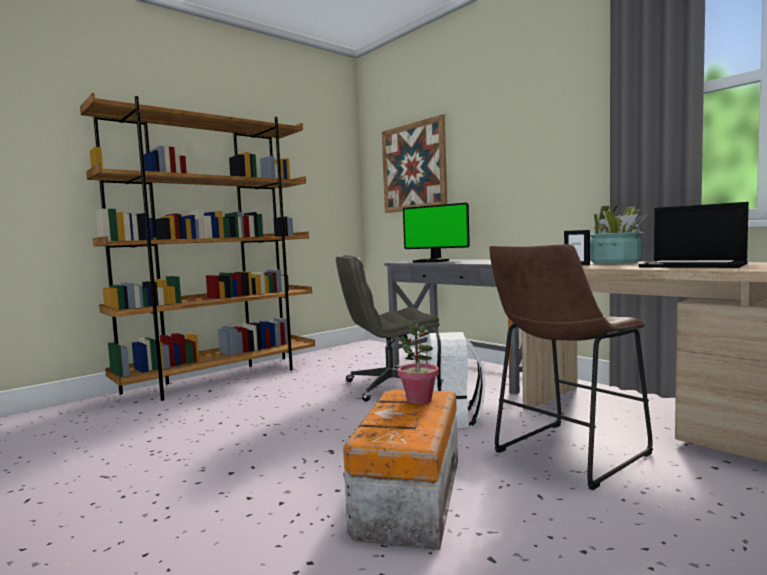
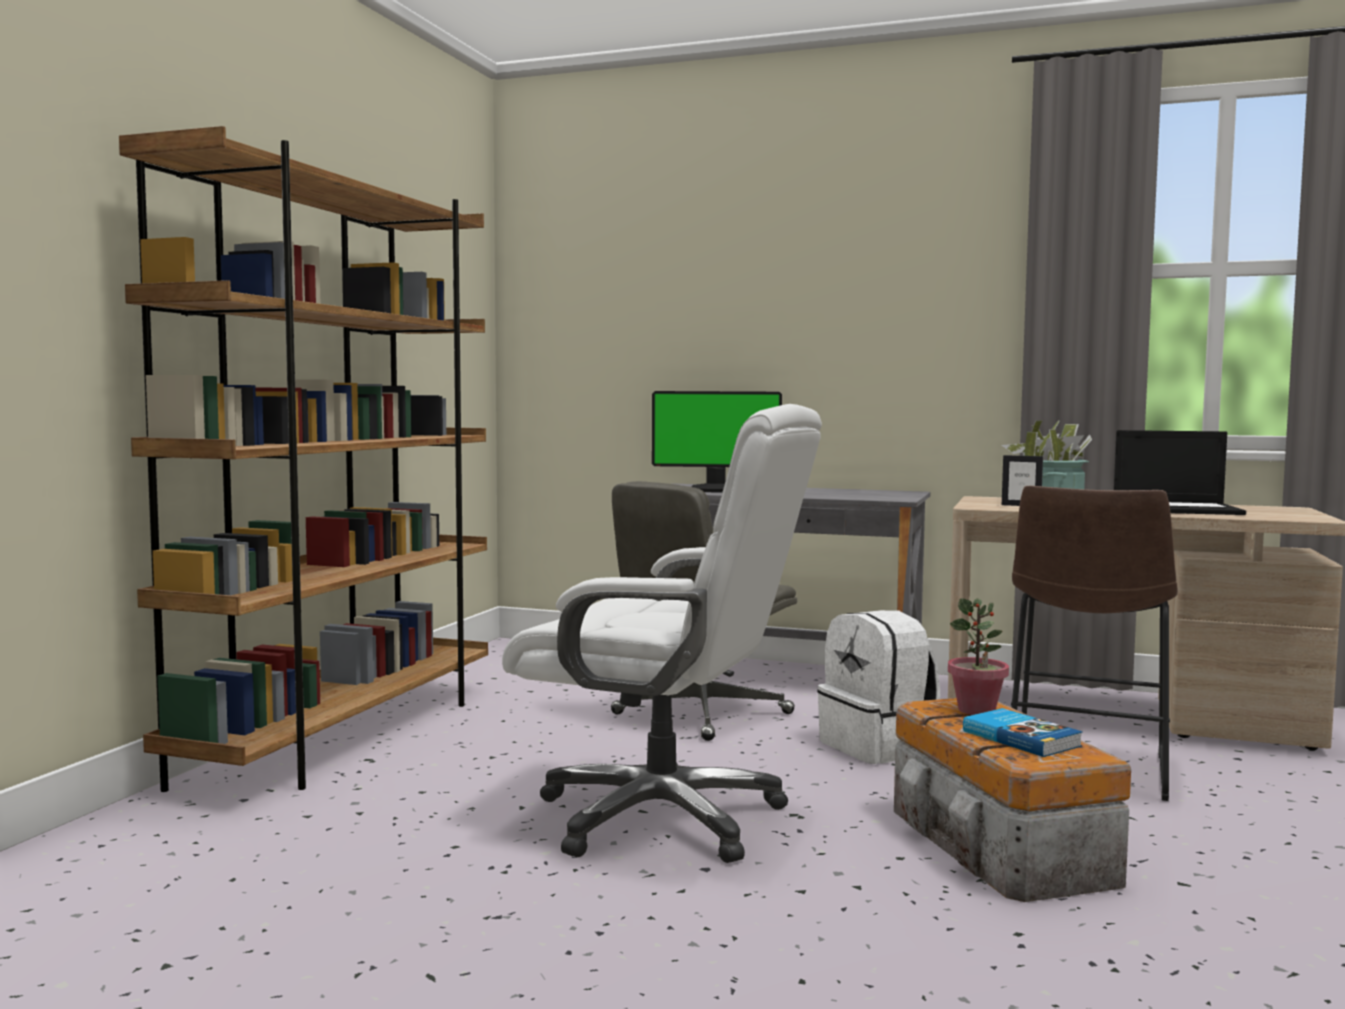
camera: 30 degrees left, 0 degrees up
(267, 439) = (664, 817): none -> white office chair
(400, 422) = (1021, 738): none -> book
(413, 167) = (635, 312): picture -> none

